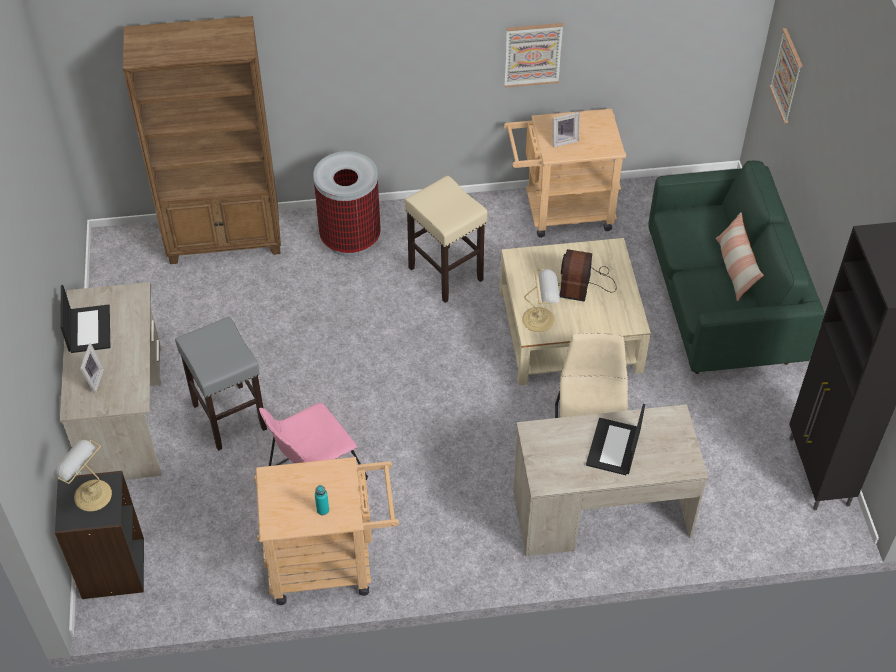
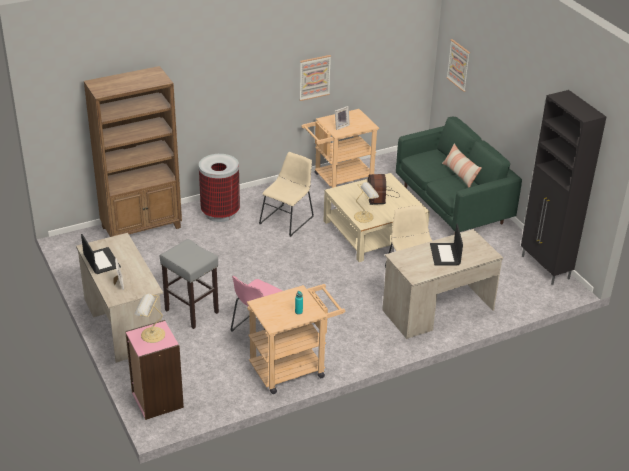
camera: 20 degrees left, 15 degrees down
(112, 568) = (156, 400): black bookcase -> pink bookcase
(446, 274) = (288, 219): beige stool -> beige chair

